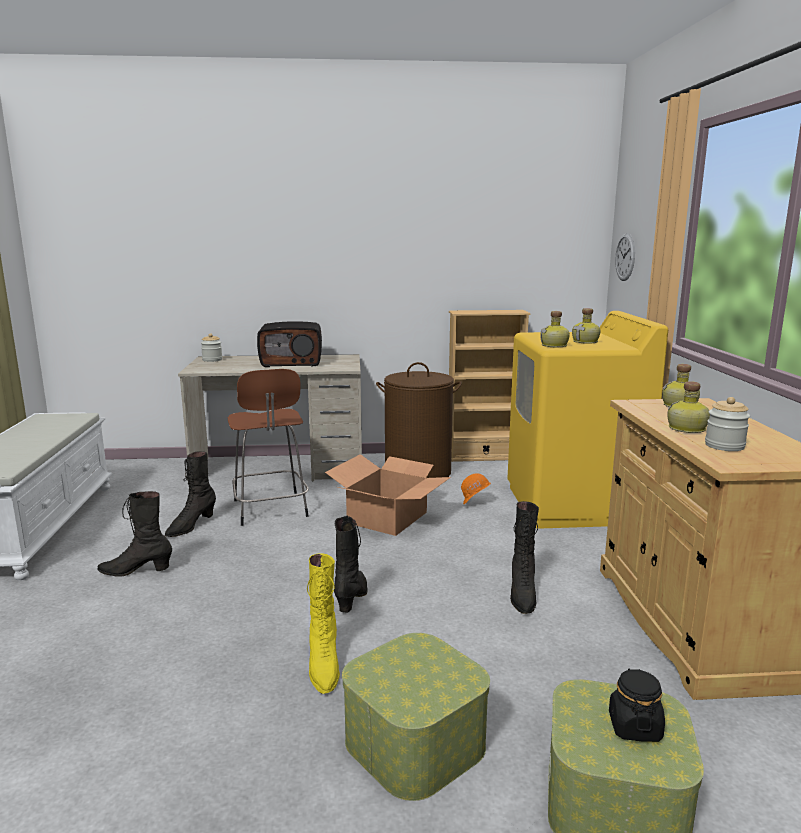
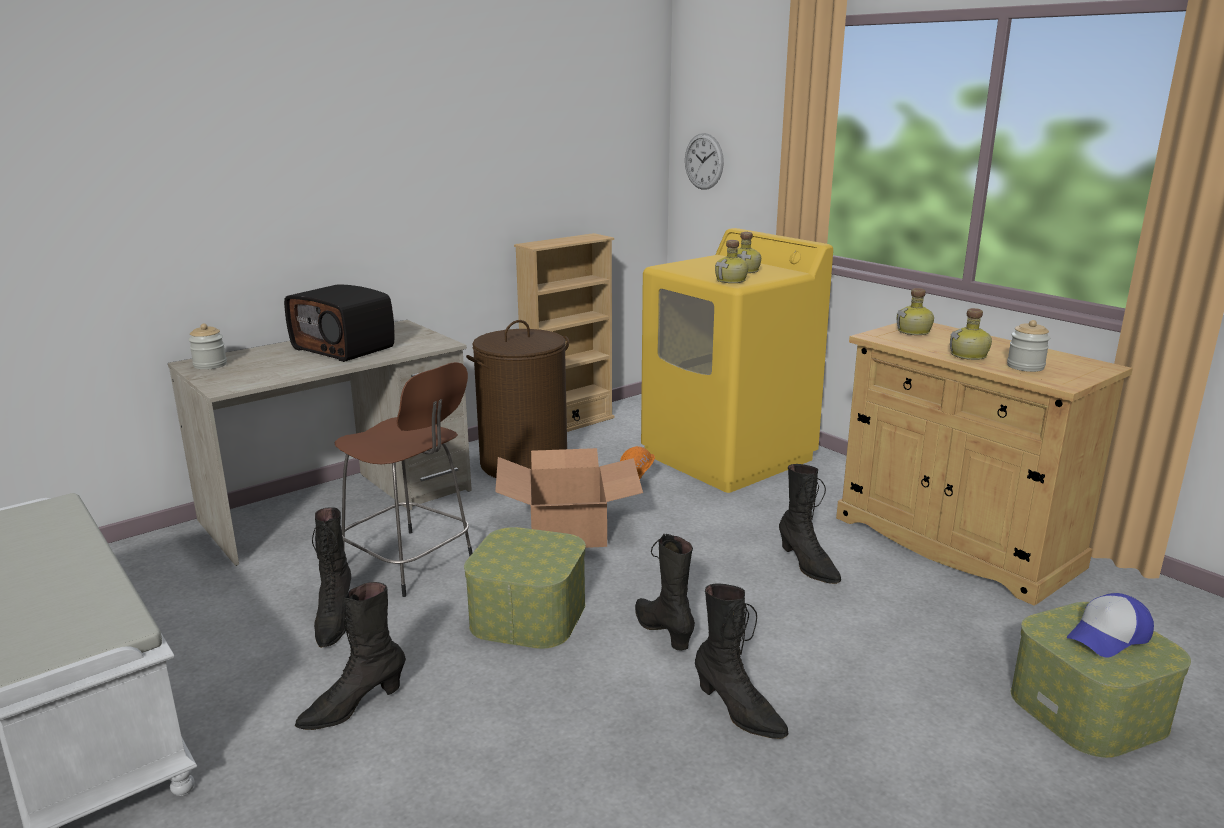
camera: 35 degrees left, 5 degrees up
(292, 362) = (345, 348): radio -> radio turned 75 degrees clockwise
(323, 665) = (738, 712): yellow boot -> black boot
(415, 743) = (912, 740): storage box -> storage box (528, 615)
(634, 727) = (1108, 636): black jar -> cap

